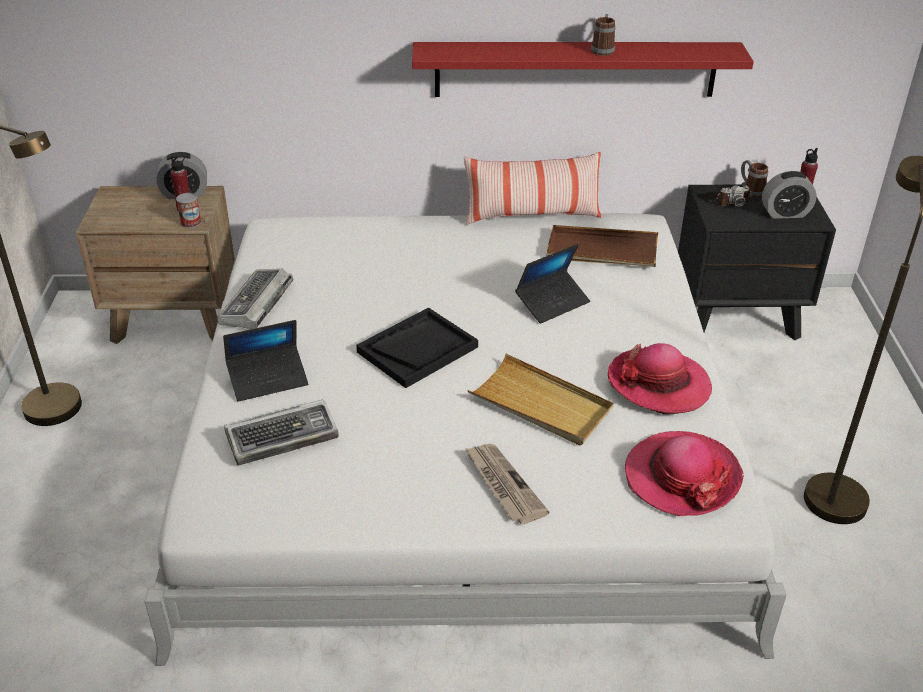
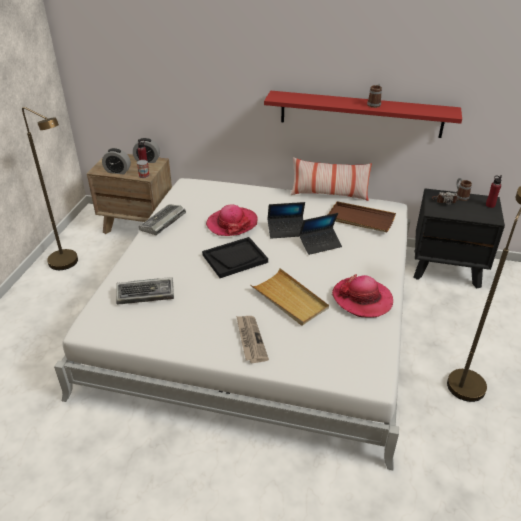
camera: 15 degrees right, 0 degrees up
(268, 379) = (151, 262): laptop -> laptop (286, 230)
(681, 476) = (353, 353): hat -> hat (232, 223)
(785, 213) = (476, 212): alarm clock -> alarm clock (118, 171)

